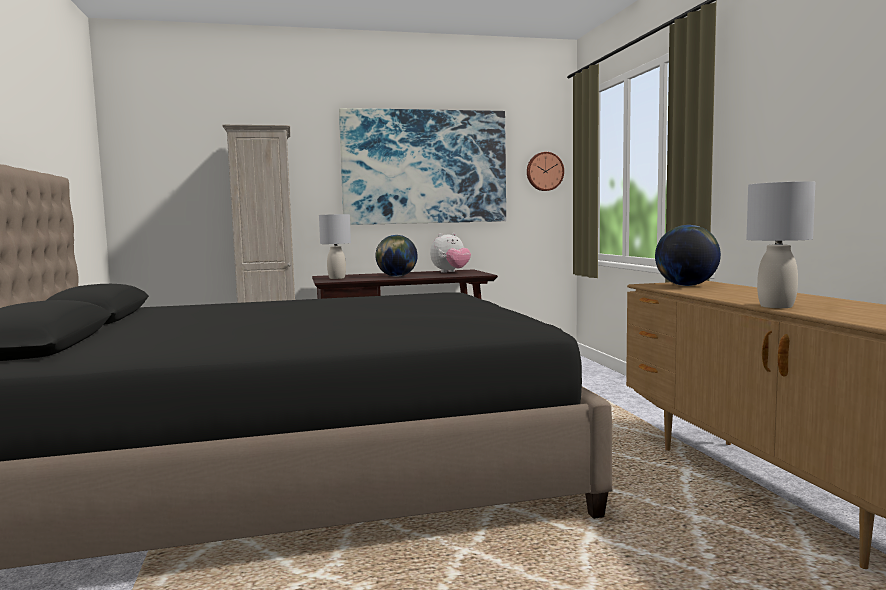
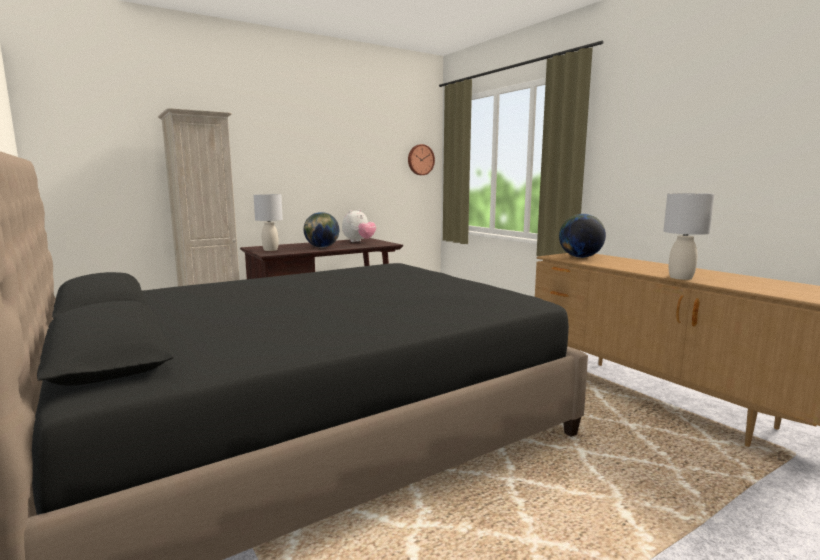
camera: 20 degrees left, 5 degrees up
(424, 167) = (332, 153): picture -> none

